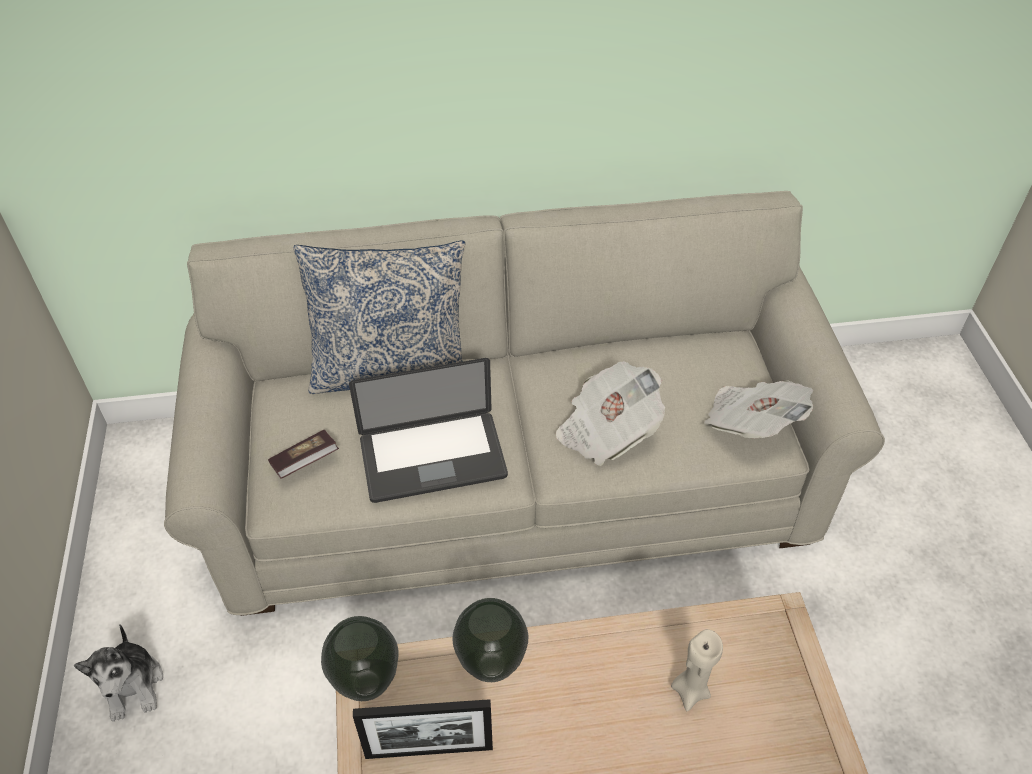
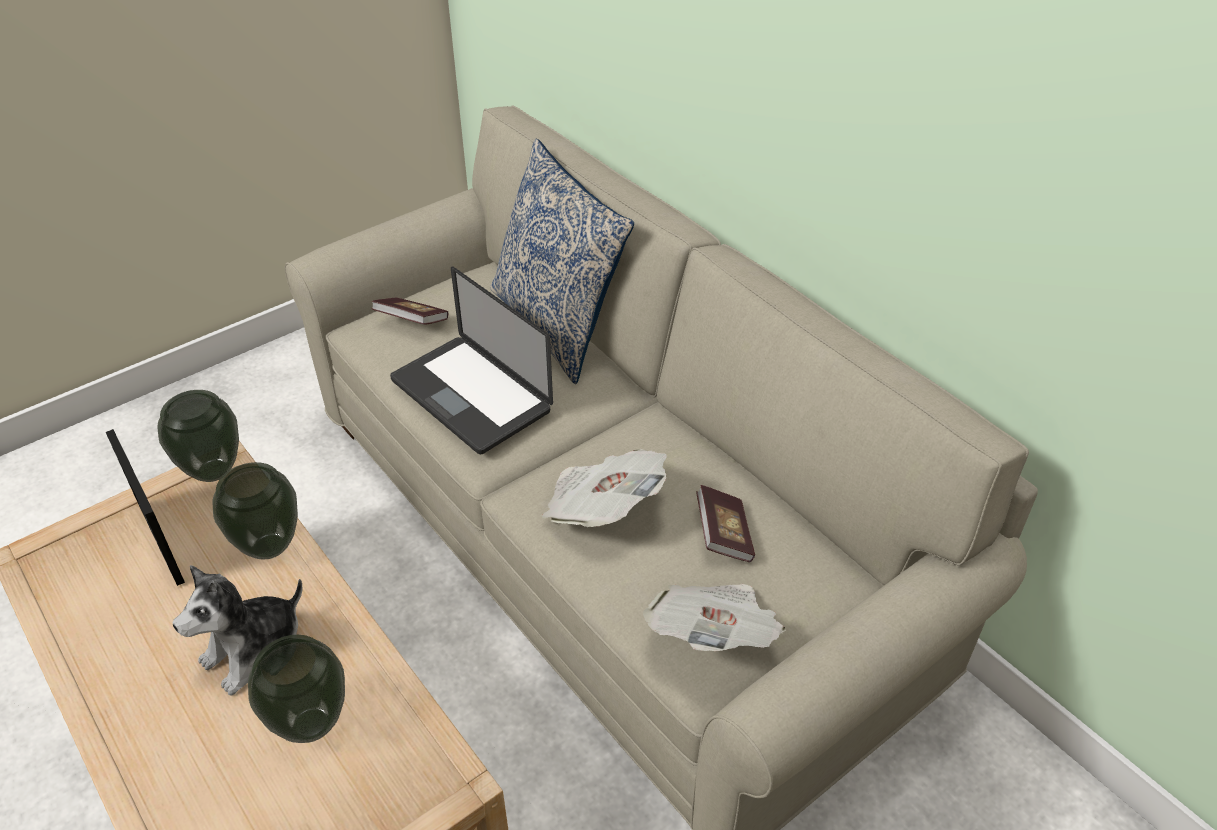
camera: 60 degrees right, 5 degrees down
(133, 685) = (244, 395): plush toy -> plush toy (255, 651)
(672, 379) = (723, 535): none -> book
(690, 690) = (312, 725): beige candle -> vase

